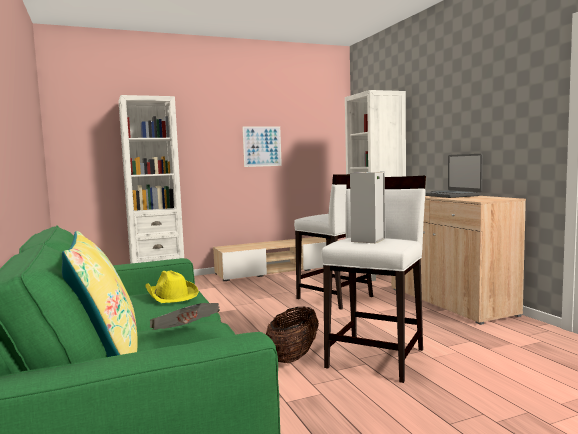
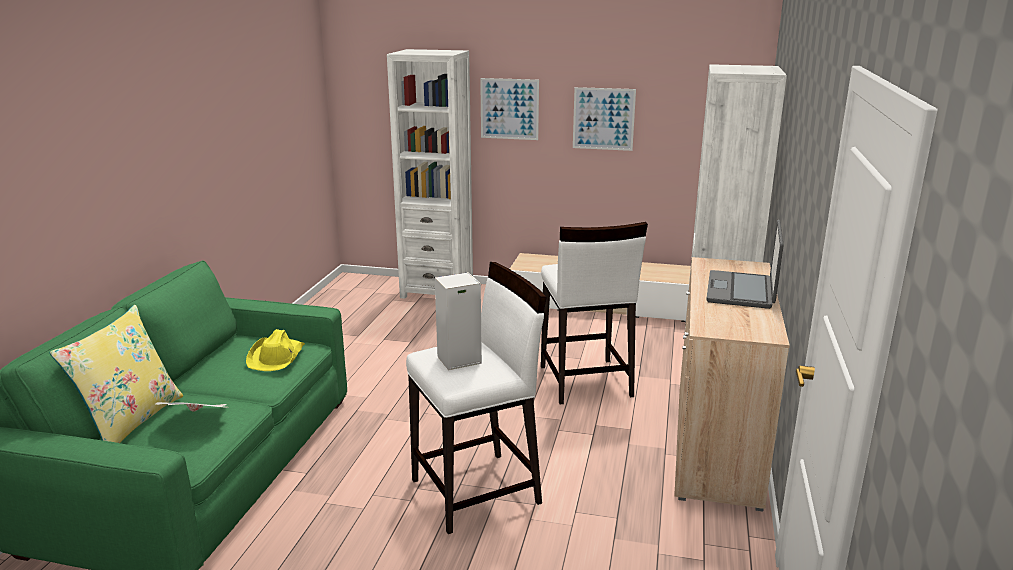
camera: 35 degrees right, 15 degrees up
(199, 143) = (509, 109): none -> picture
(293, 357) = (408, 453): basket -> none

